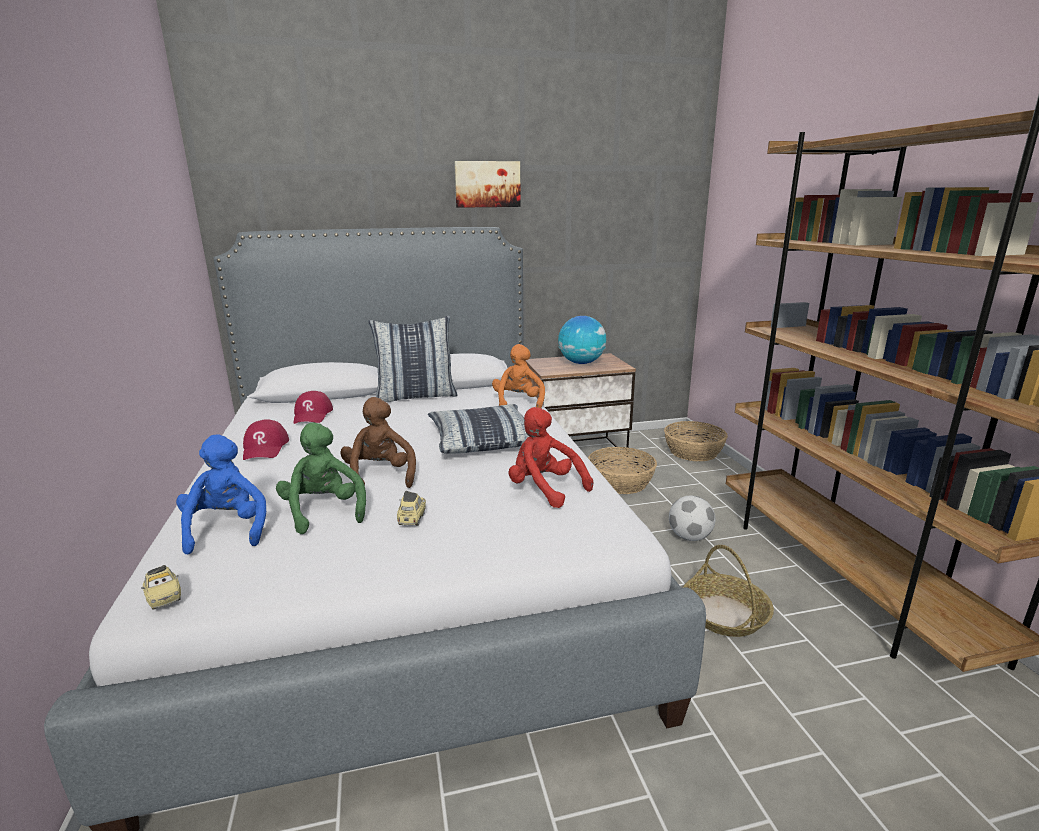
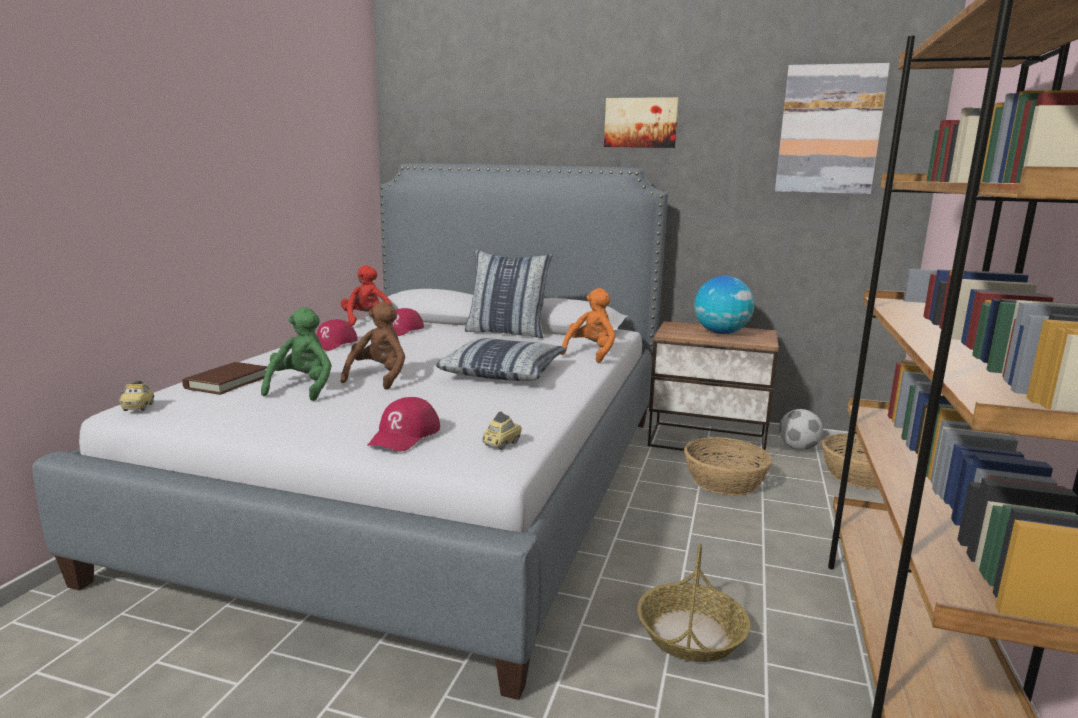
camera: 30 degrees right, 5 degrees down
(227, 529) = (227, 382): blue plush toy -> brown book
(412, 519) = (351, 408): toy car -> toy car (501, 444)
(512, 533) = (405, 435): none -> red cap
(544, 489) = (490, 416): red plush toy -> red plush toy (367, 321)
(636, 189) = (829, 130): none -> picture
(689, 537) = (743, 553): football -> football (798, 448)

